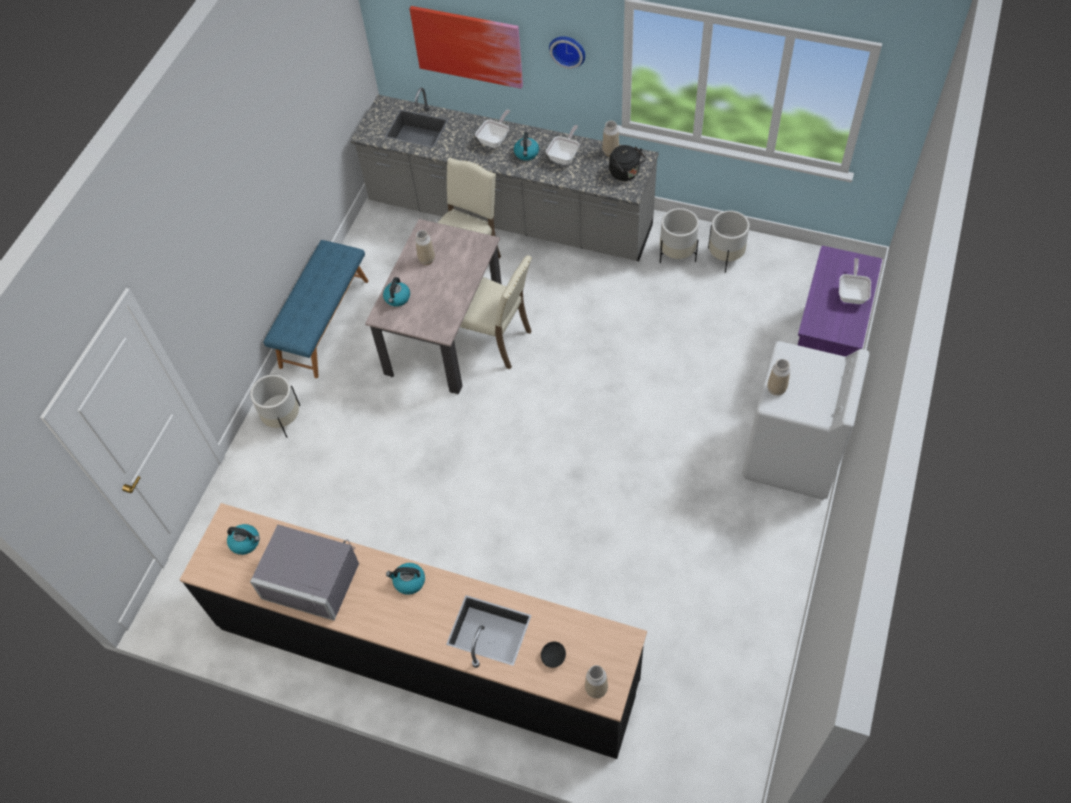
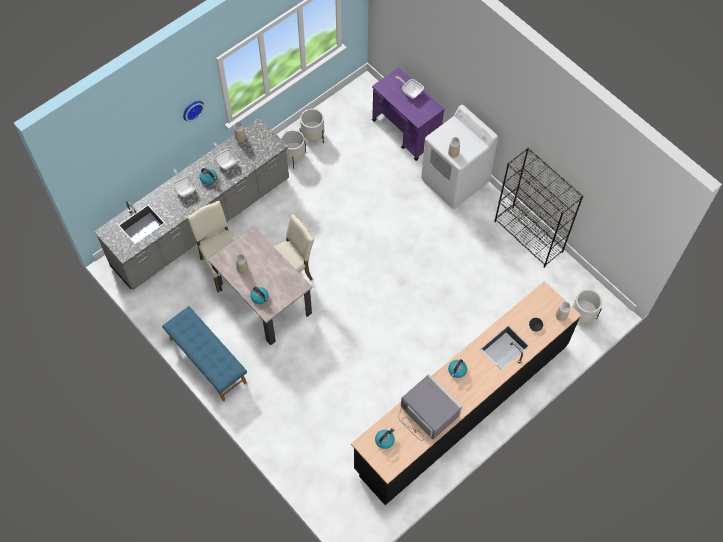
camera: 65 degrees left, 5 degrees up
(283, 419) = (264, 414): white planter -> white planter (582, 315)
(314, 576) = (426, 414): grey microwave -> grey microwave turned 90 degrees counterclockwise
(468, 46) = (135, 156): picture -> none
(626, 173) = (262, 140): black kettle -> none
(775, 605) = (529, 236): none -> black bookcase

